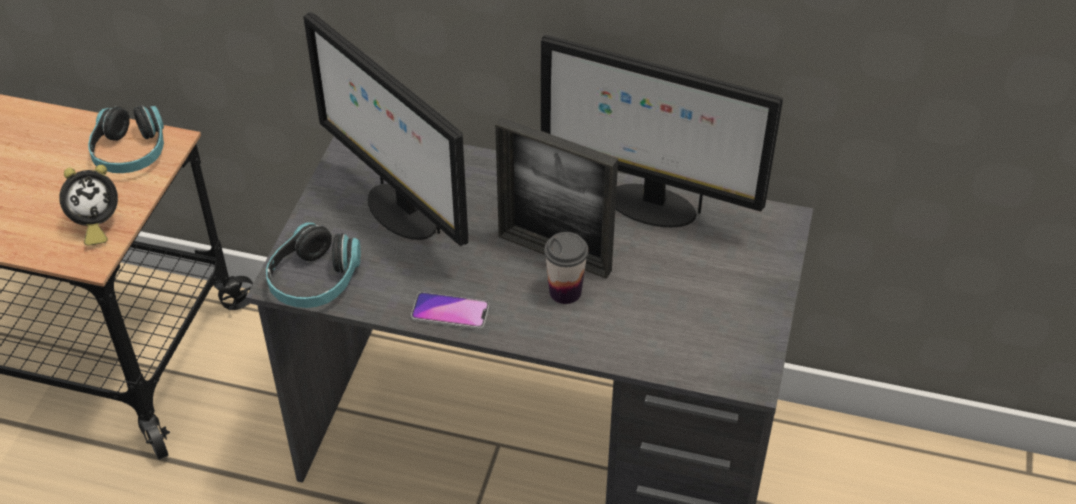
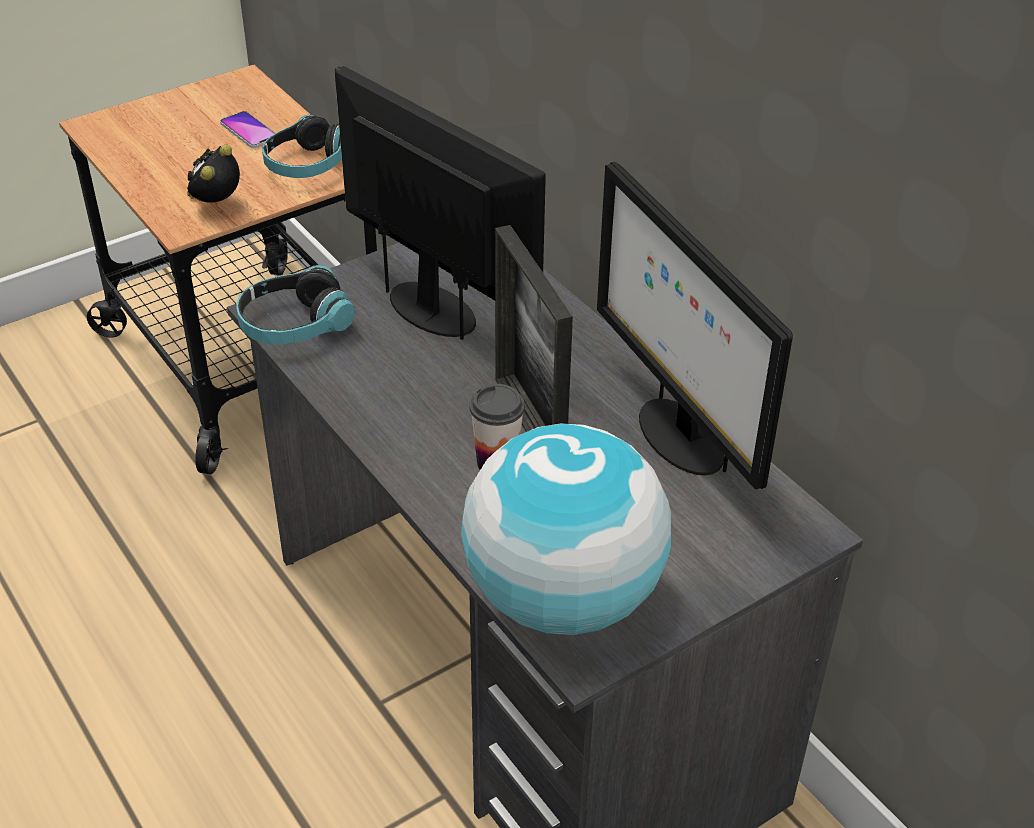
camera: 40 degrees right, 5 degrees down
(95, 225) = (216, 204): alarm clock -> alarm clock turned 105 degrees clockwise
(400, 211) = (435, 310): monitor -> monitor turned 135 degrees clockwise
(450, 312) = (372, 417): phone -> phone (249, 131)
(700, 350) = (564, 598): none -> globe

